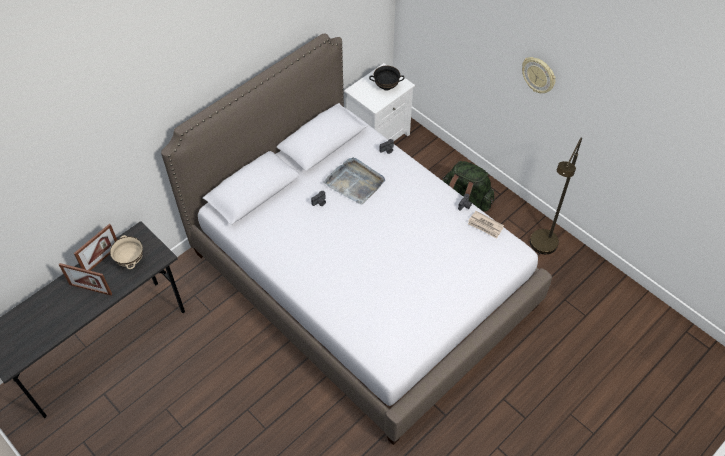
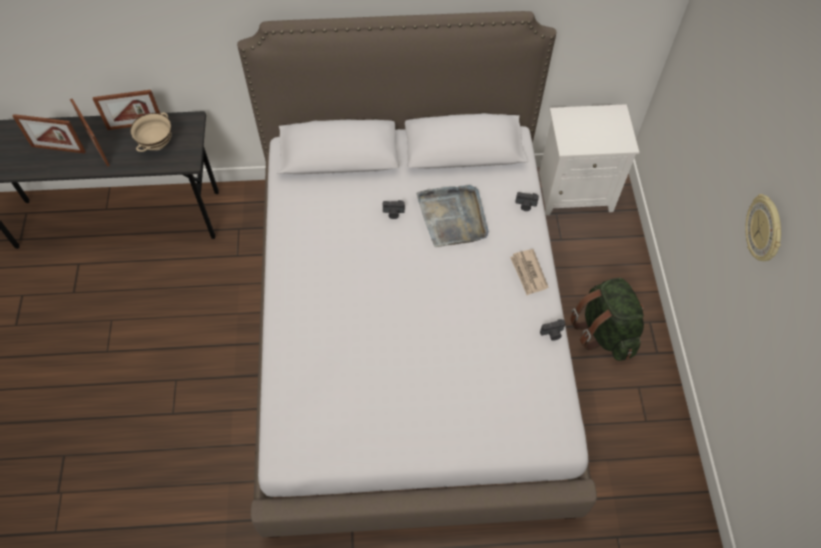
camera: 40 degrees right, 5 degrees up
(63, 308) = (58, 149): none -> picture frame
(386, 87) = (602, 133): black bowl -> none
(485, 226) = (553, 376): newspaper -> newspaper (528, 273)
(541, 249) = (646, 455): brown floor lamp -> none

